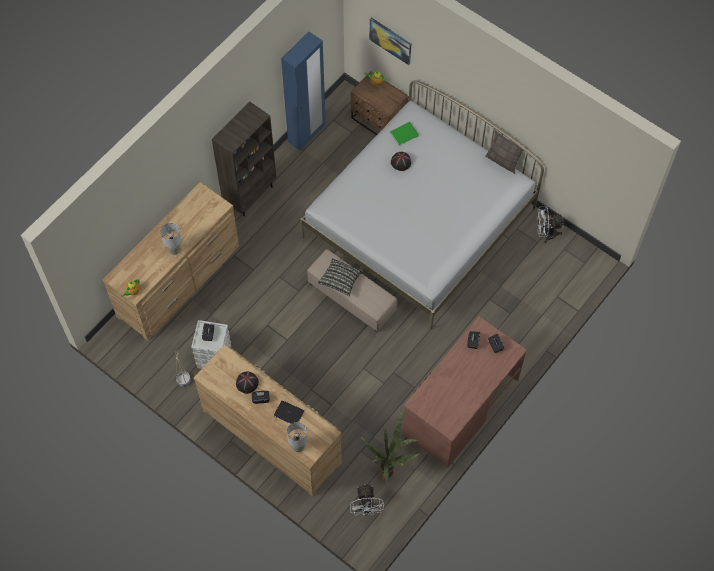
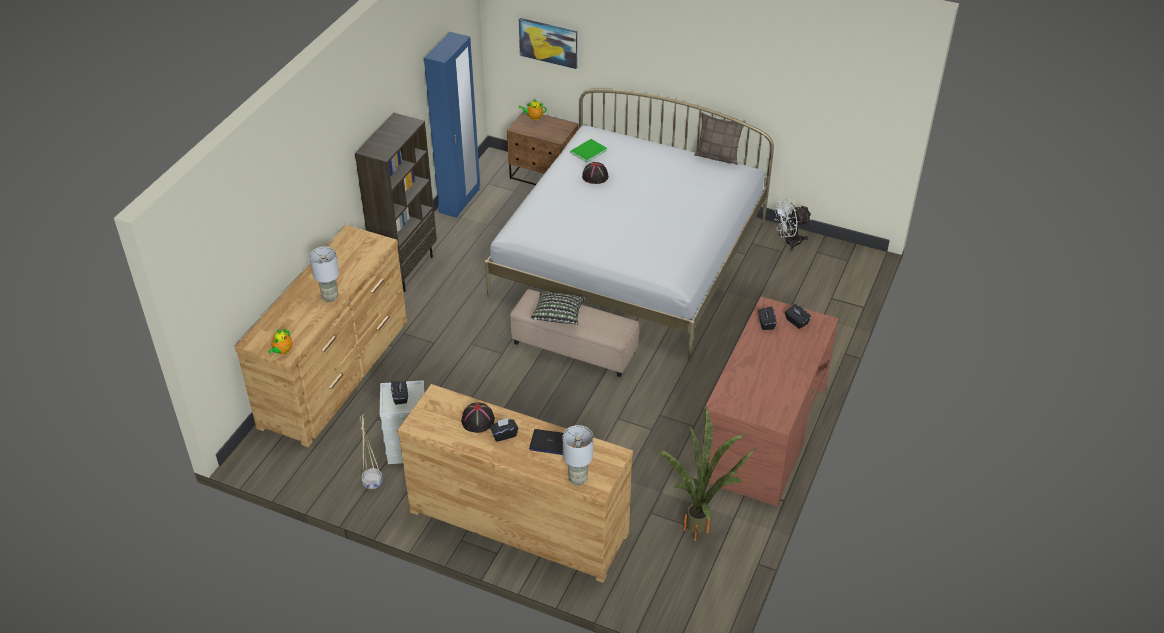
camera: 15 degrees left, 20 degrees down
(366, 509) = (684, 581): white fan -> none

